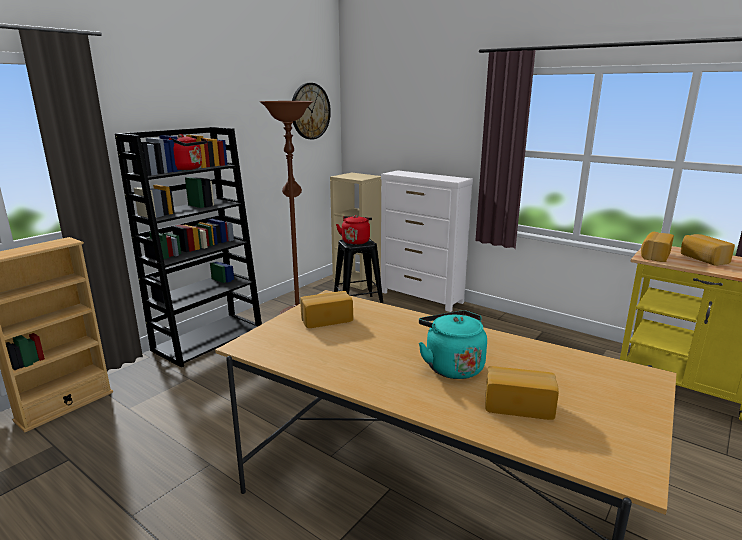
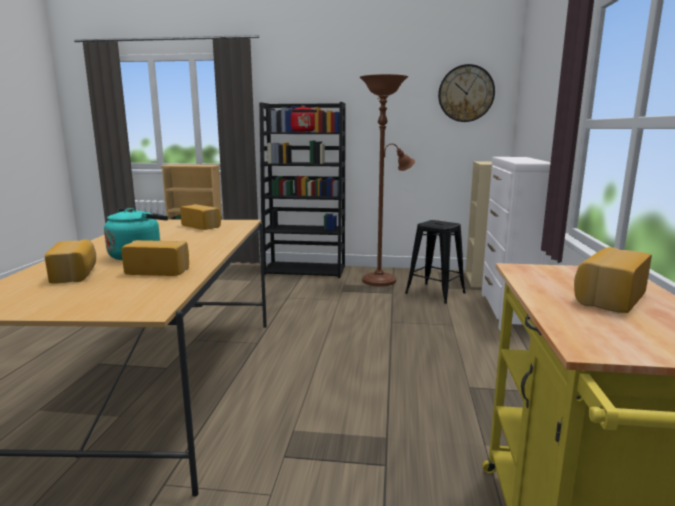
camera: 60 degrees right, 5 degrees down
(356, 241) = (438, 223): red kettle -> none
(654, 256) = (545, 272): bread -> bread (159, 271)

